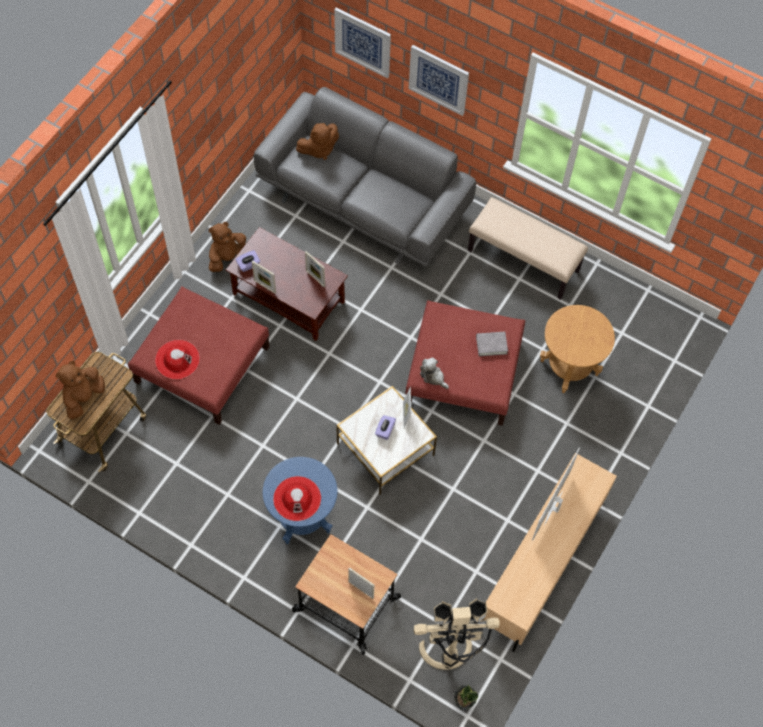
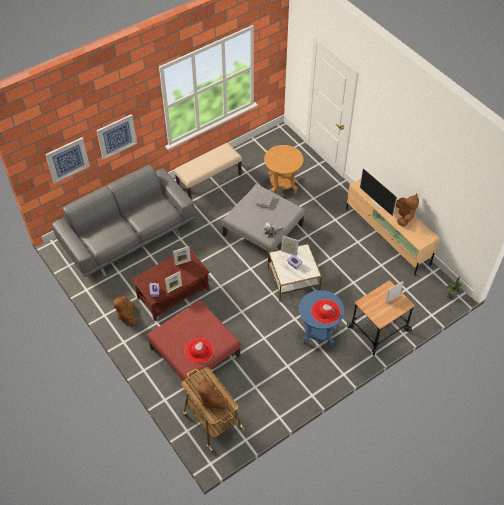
camera: 65 degrees left, 10 degrees down
(319, 149) = (95, 232): brown plush toy -> brown plush toy (404, 217)
(447, 662) = (427, 295): beige floor lamp -> none
(463, 373) = (263, 230): red ottoman -> grey ottoman

